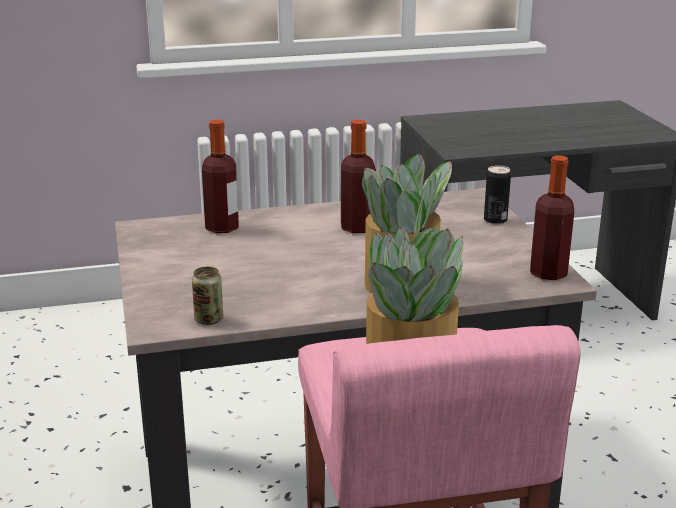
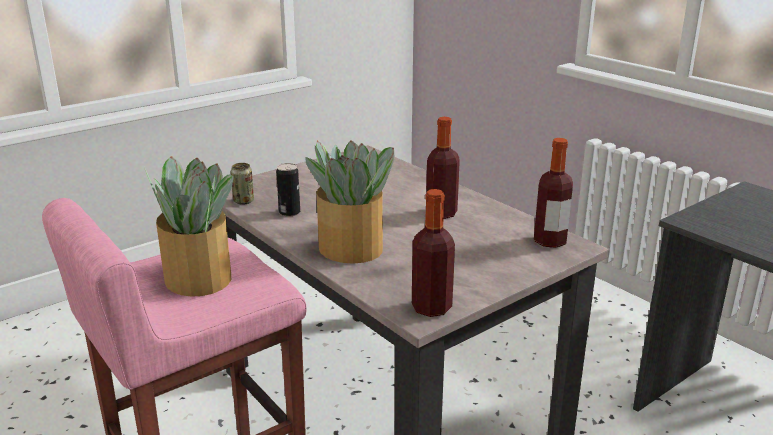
camera: 65 degrees right, 0 degrees up
(222, 227) = (390, 173): bottle -> bottle (550, 241)
(495, 220) = (529, 264): can -> can (289, 212)

